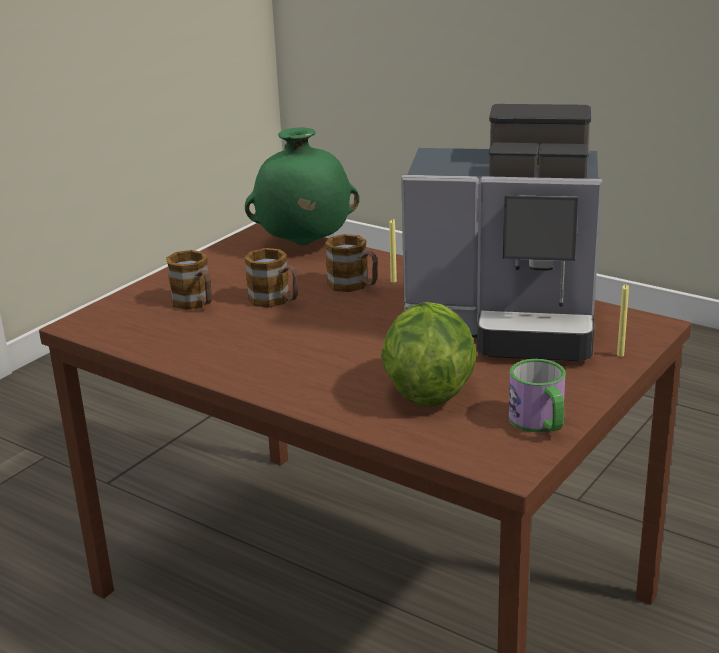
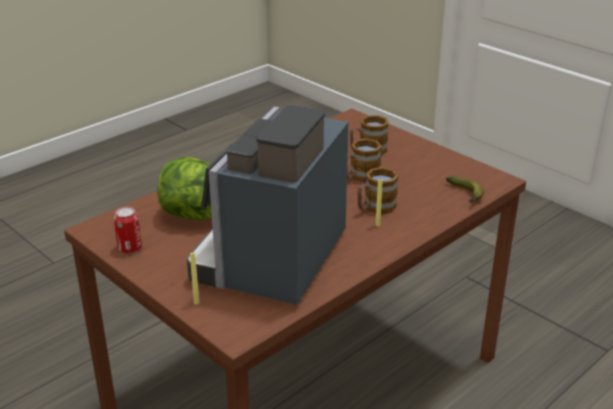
camera: 100 degrees right, 5 degrees up
(304, 245) = (466, 195): green vase -> banana
(540, 423) = (130, 248): mug -> can

